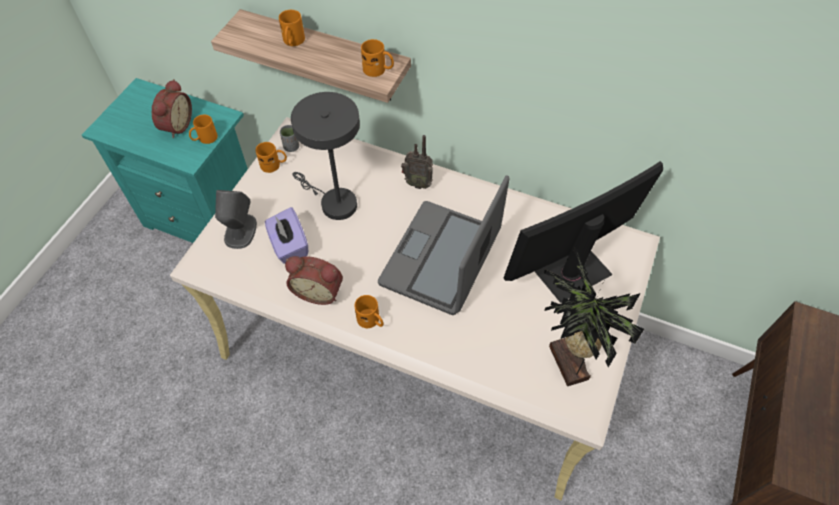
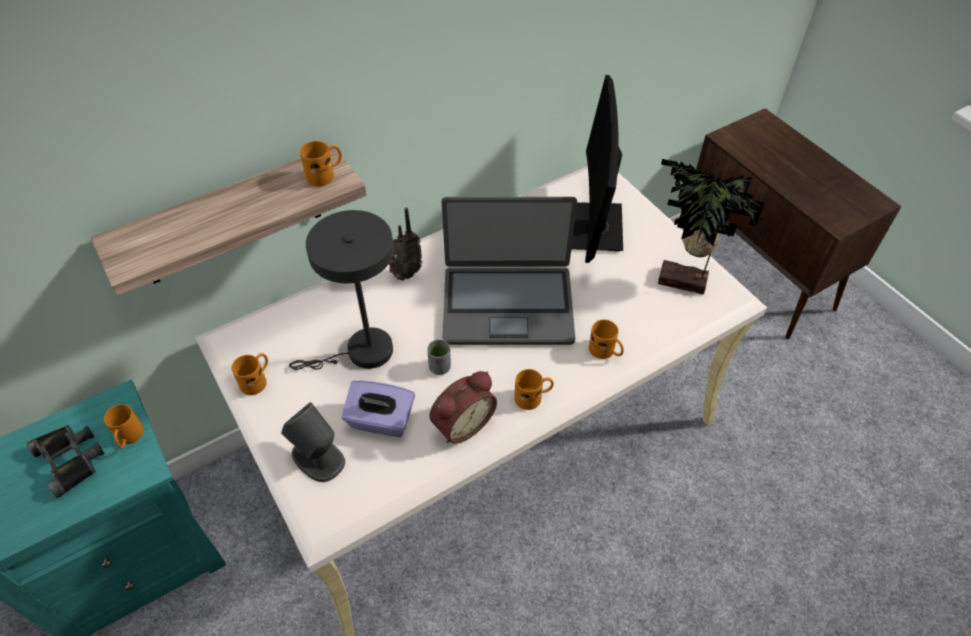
camera: 55 degrees left, 5 degrees down
(176, 125) = (71, 459): alarm clock -> black binoculars
(291, 147) = (248, 351): grey cup -> grey cup (440, 367)
(293, 42) = (205, 217): orange mug -> orange mug (606, 351)
(441, 258) = (507, 305): laptop -> laptop turned 60 degrees counterclockwise

